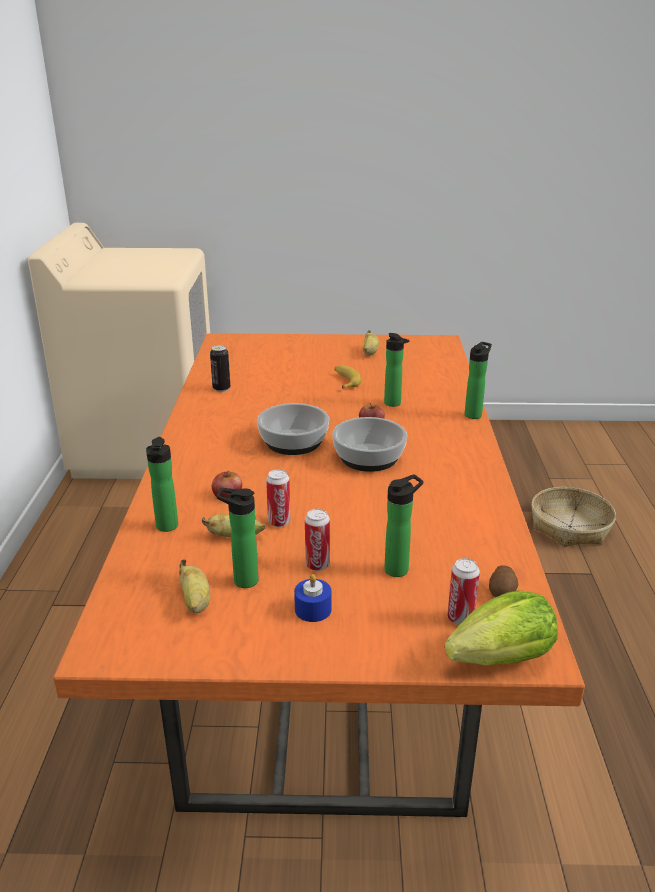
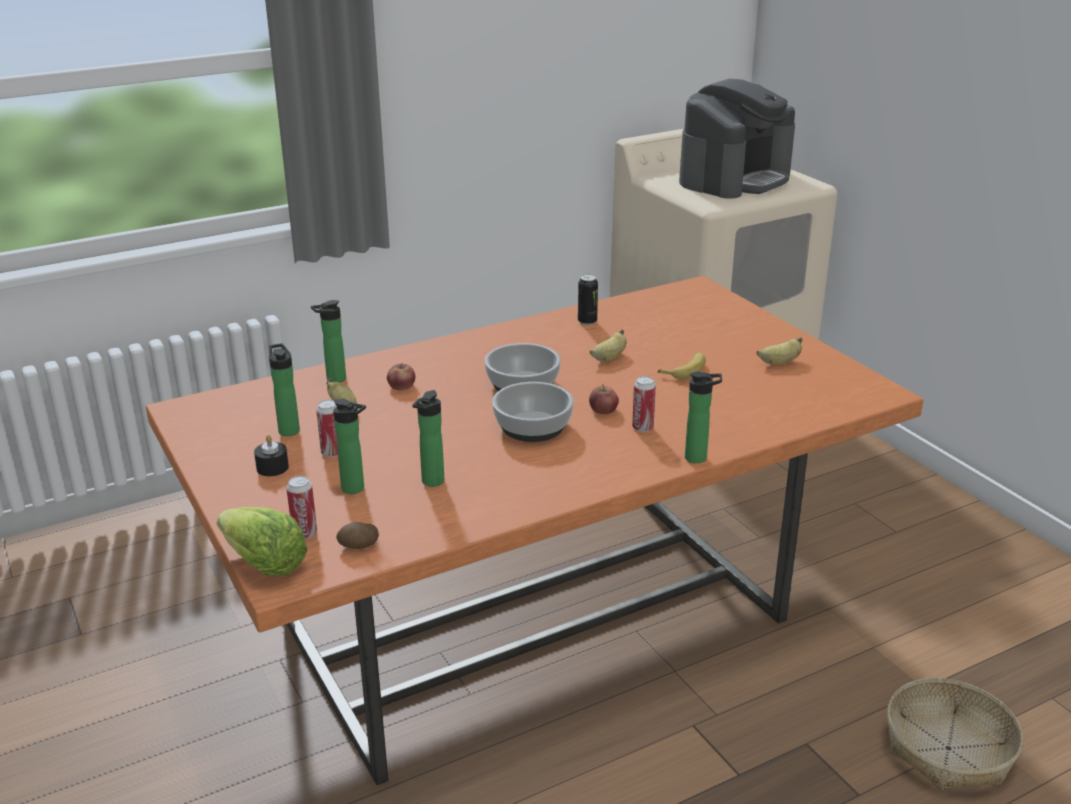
camera: 60 degrees right, 0 degrees up
(134, 262) = (735, 179): none -> coffee machine
(195, 602) = (250, 421): banana -> banana (609, 358)
(279, 522) = (380, 419): can -> can (642, 428)
(313, 609) = (272, 467): blue candle -> black candle
(394, 404) = (665, 409): bottle -> bottle (431, 483)

